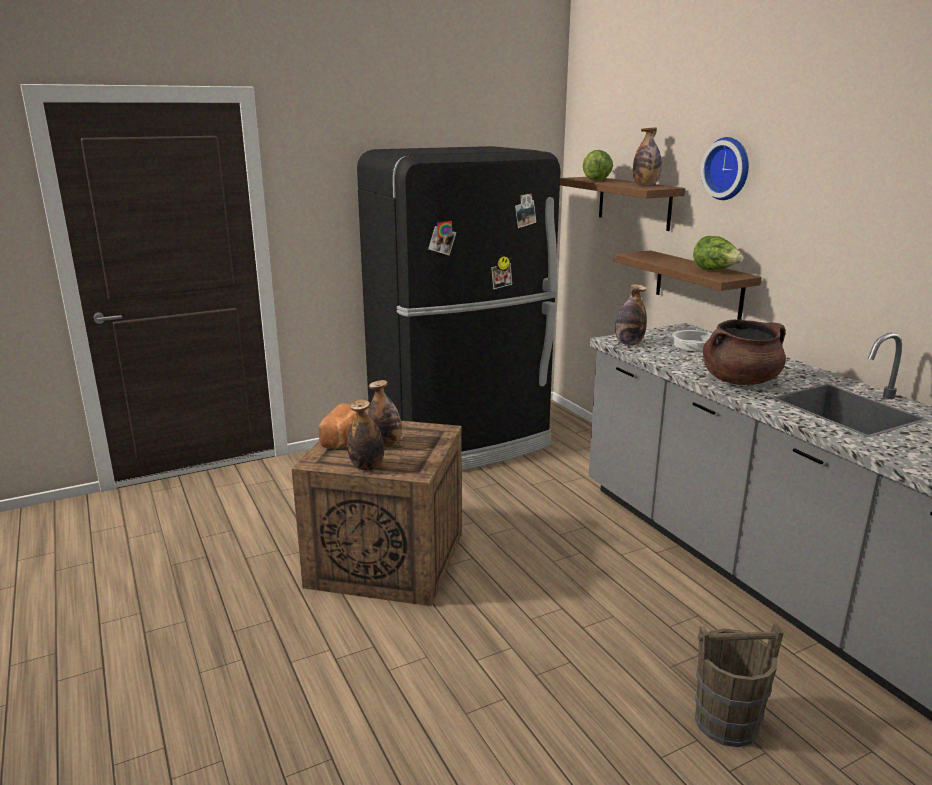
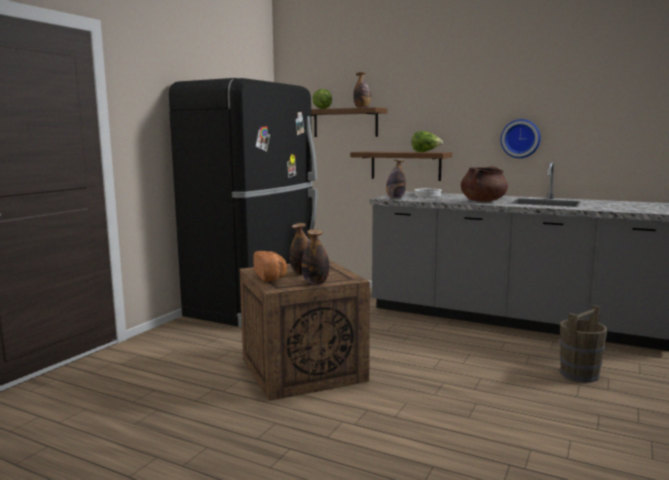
camera: 35 degrees left, 10 degrees down
(728, 168) = (419, 93): wall clock -> wall clock (520, 138)

